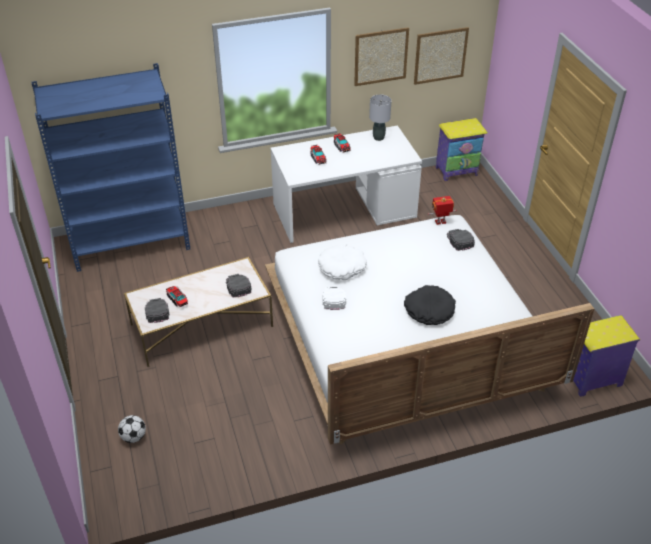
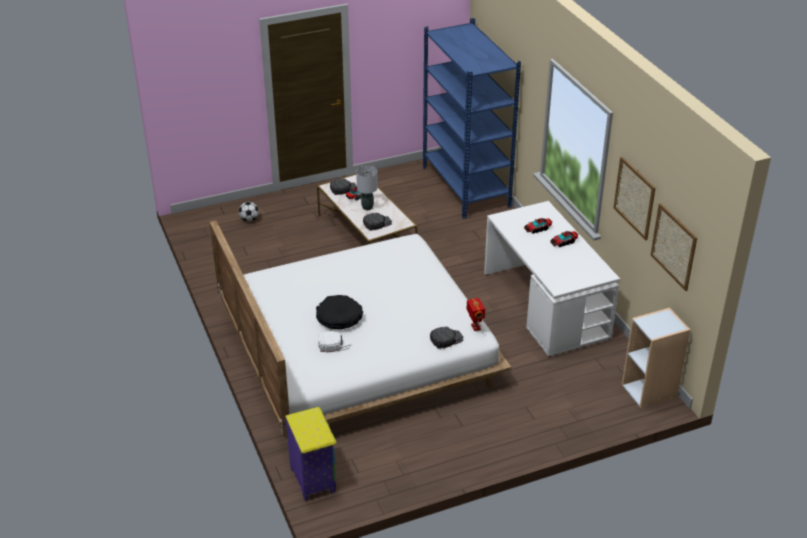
camera: 85 degrees right, 5 degrees down
(333, 298) = (352, 264): white cap -> white cap (334, 344)
(341, 267) = (394, 266): white pillow -> none
(379, 138) = (589, 266): grey table lamp -> grey table lamp (367, 207)
(458, 172) = (650, 391): nightstand -> bookcase

